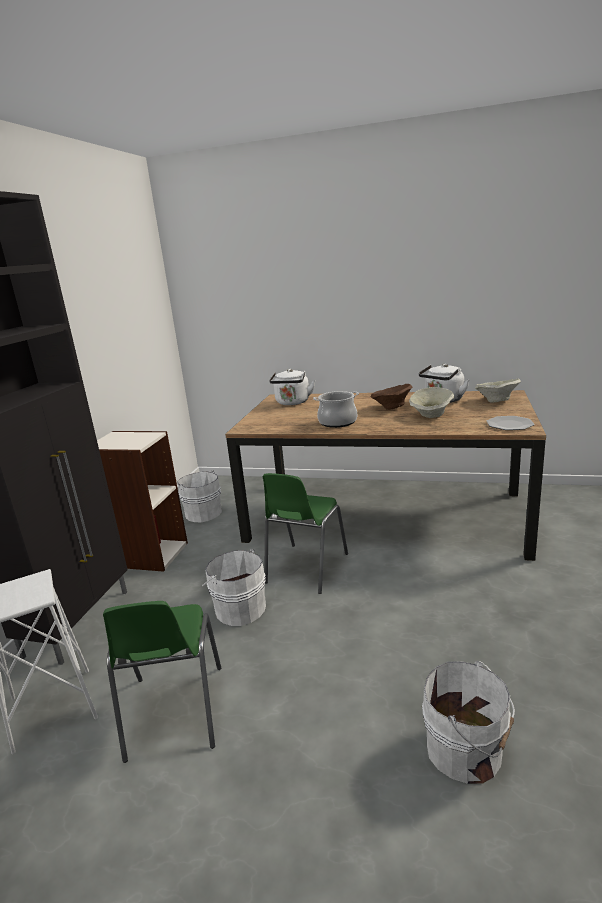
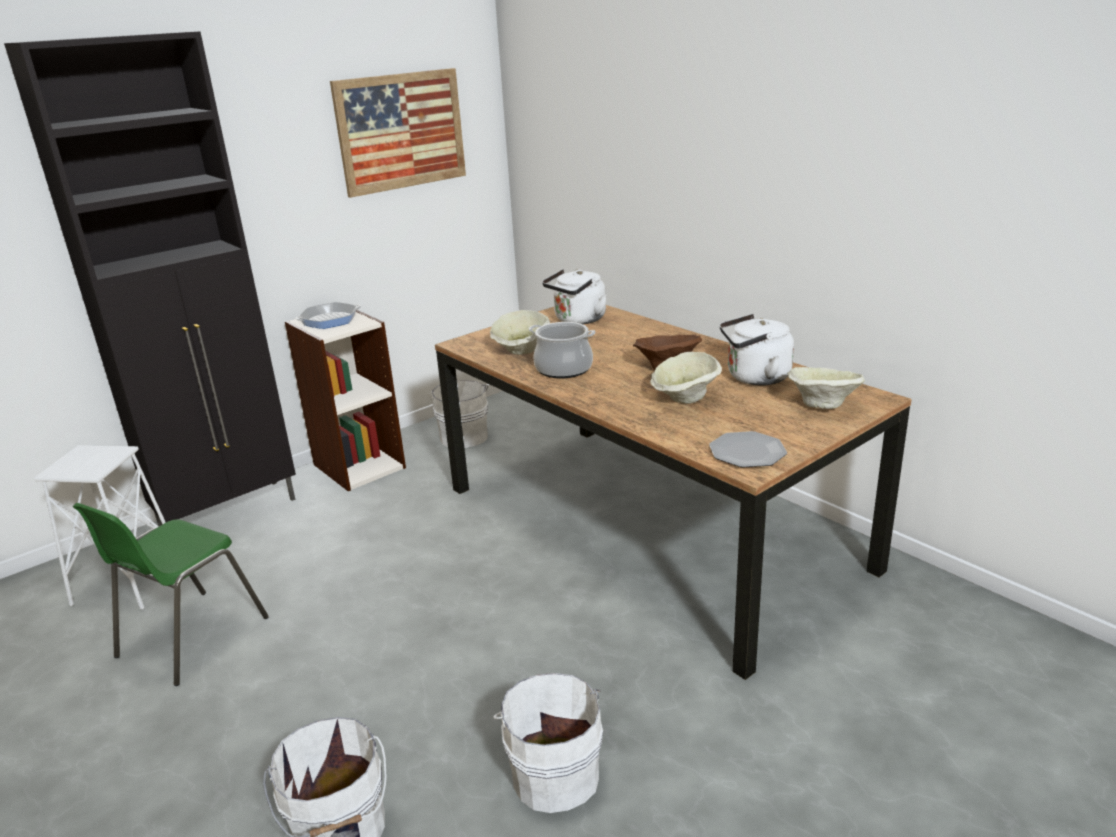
camera: 35 degrees right, 5 degrees up
(119, 440) = (329, 320): none -> frying pan
(123, 296) = (401, 131): none -> picture
(239, 608) = (356, 565): white bucket -> white bucket (554, 772)
(292, 422) = (521, 351): none -> beige bowl
(305, 568) = (471, 552): green chair -> none

